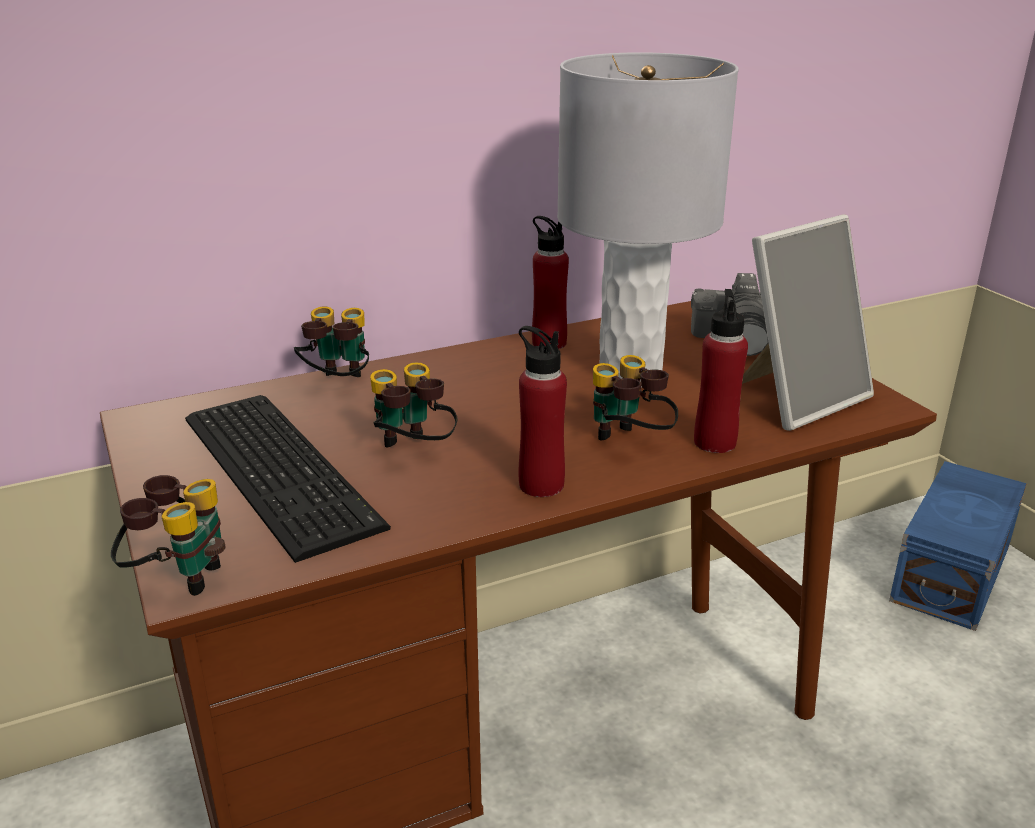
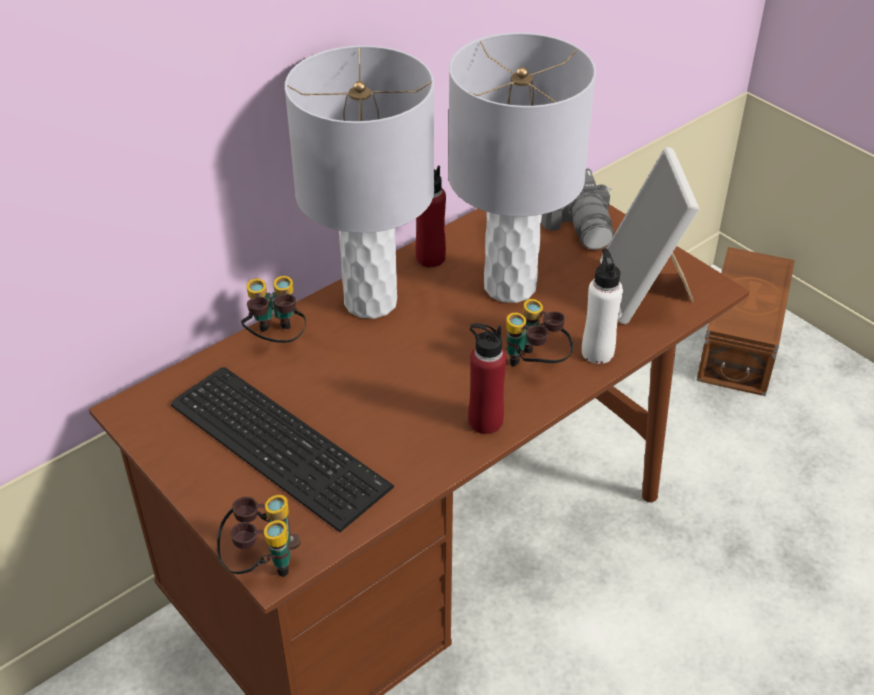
camera: 15 degrees left, 15 degrees up
(412, 452) = (374, 406): binoculars -> none
(462, 367) = (370, 301): none -> grey table lamp
(715, 442) = (597, 352): red bottle -> white bottle
(797, 398) = (645, 291): picture frame -> picture frame turned 135 degrees clockwise
(954, 573) = (742, 343): blue storage box -> brown storage box

